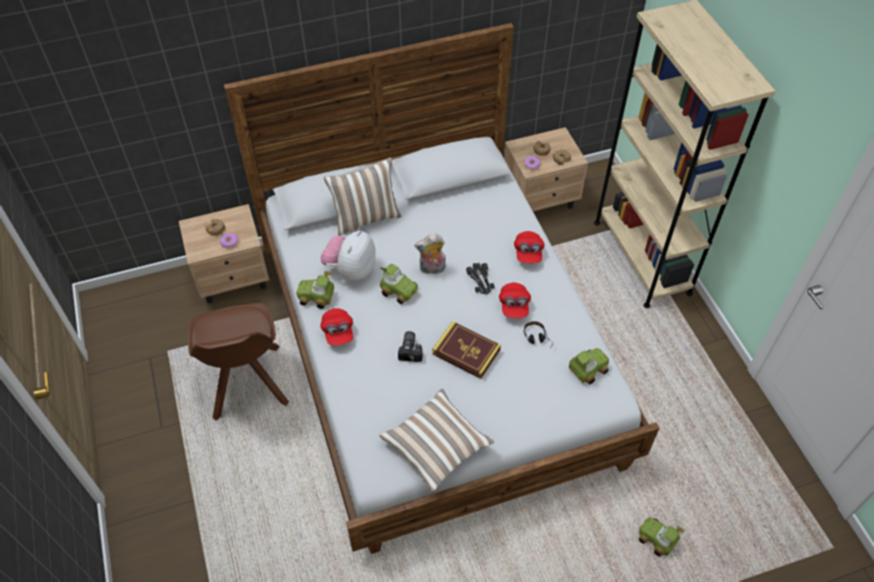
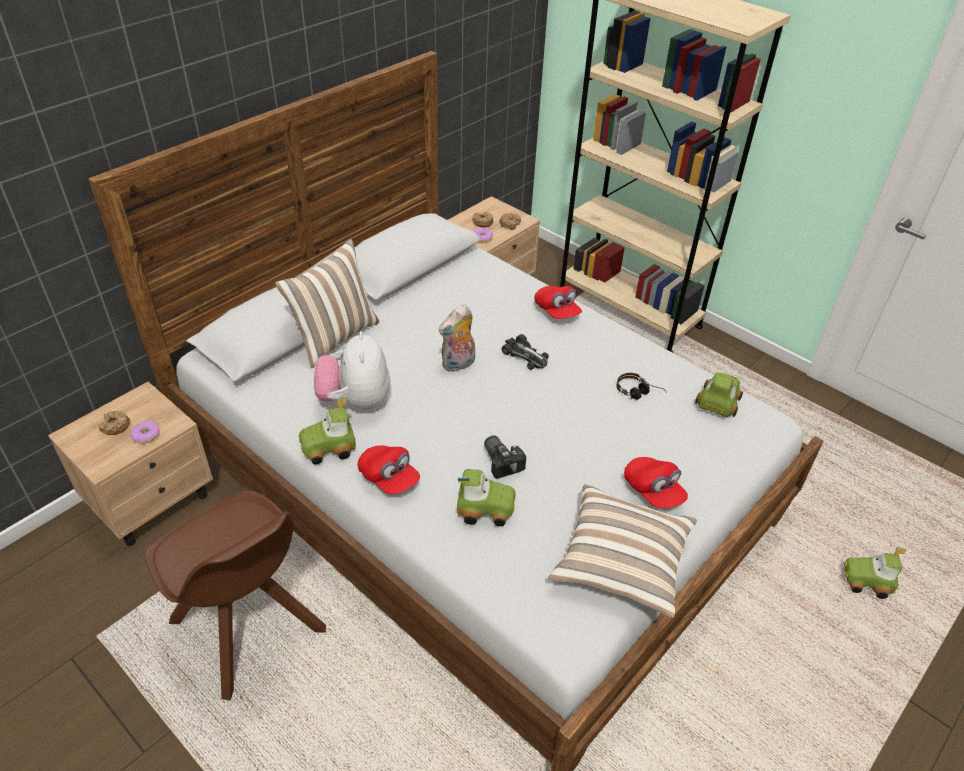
camera: 30 degrees left, 10 degrees down
(399, 290) = (436, 400): toy car -> toy car (485, 507)
(466, 352) = (570, 437): book -> none
(514, 306) = (584, 369): red cap -> red cap (653, 491)

